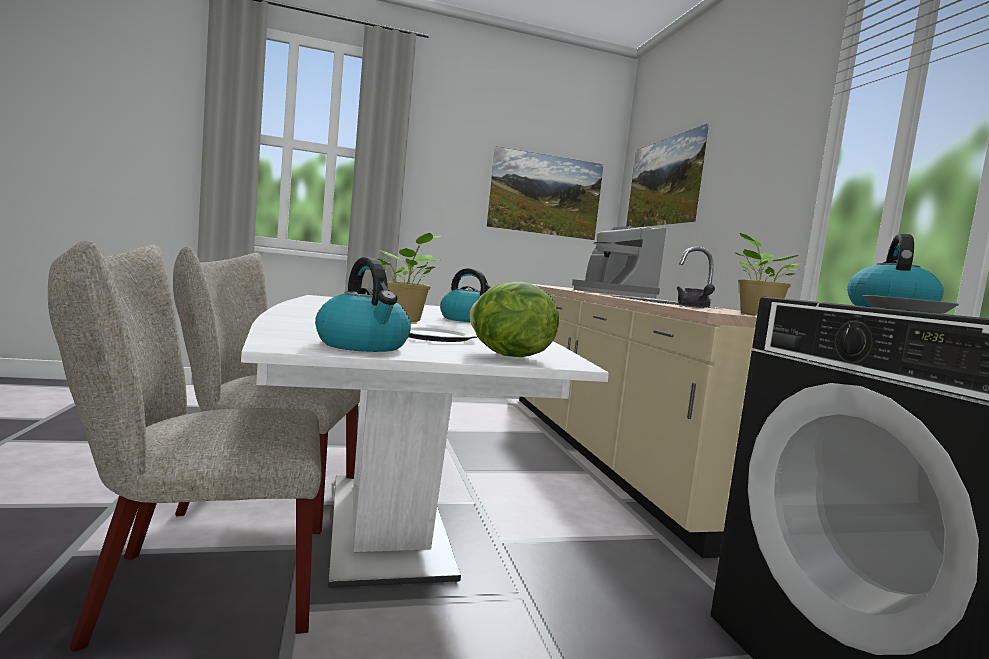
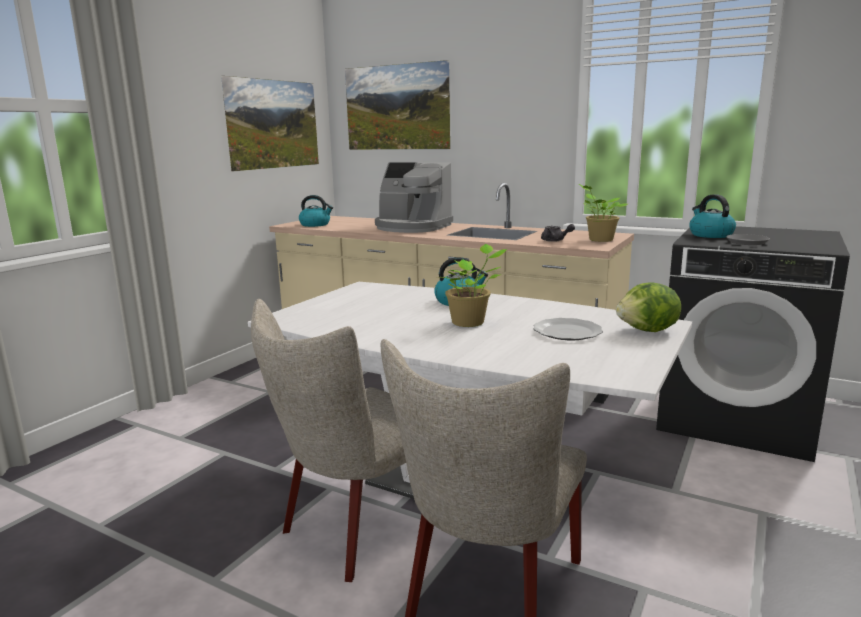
camera: 45 degrees left, 10 degrees up
(363, 346) = (623, 359): kettle -> kettle (315, 224)

